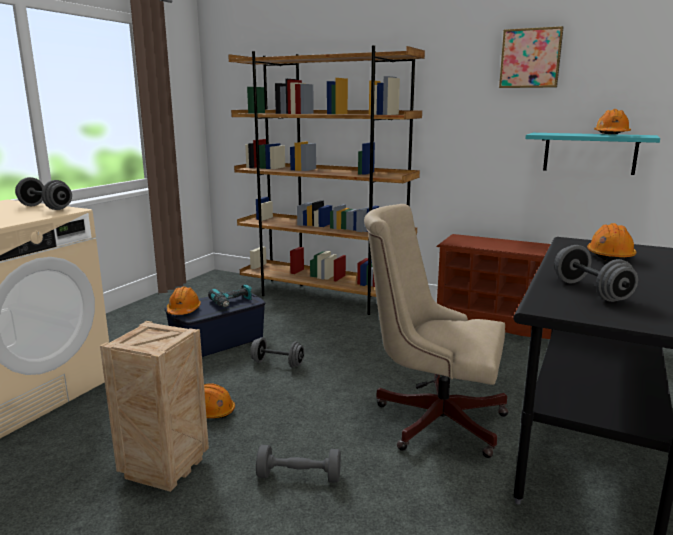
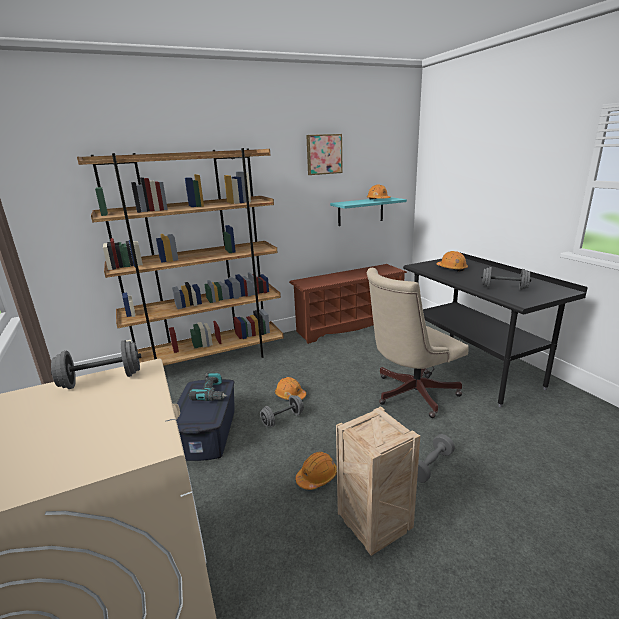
camera: 50 degrees left, 5 degrees up
(183, 310) = (191, 421): orange hard hat -> orange hard hat (290, 395)

